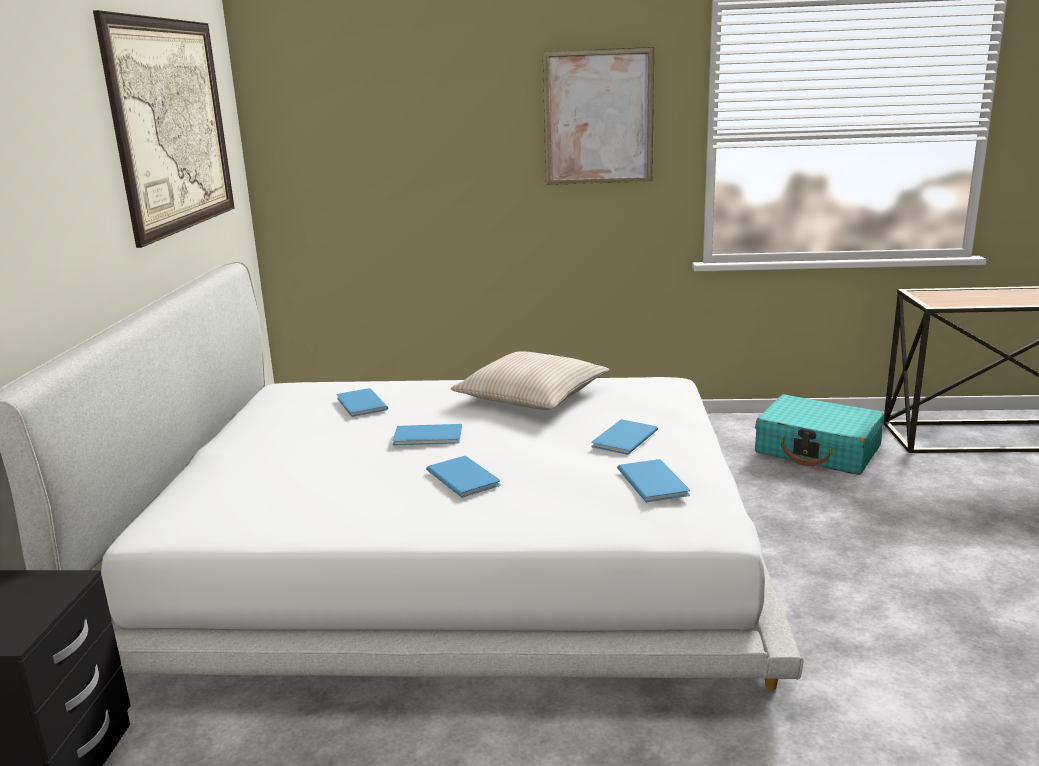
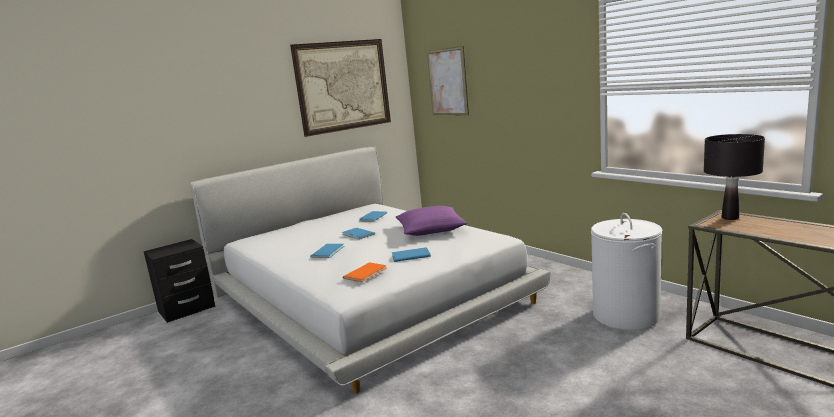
camera: 50 degrees right, 5 degrees down
(532, 396) = (430, 229): beige pillow -> purple pillow
(598, 117) = (542, 76): picture -> picture (447, 82)
(654, 481) = (367, 273): blue book -> orange book
(818, 450) = (626, 315): turquoise suitcase -> white laundry basket
(930, 295) = (730, 217): none -> black table lamp

